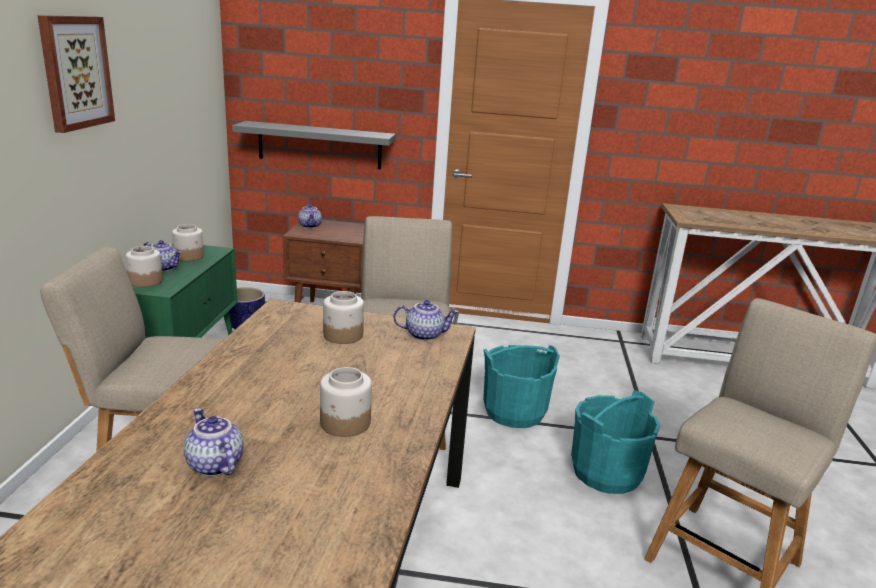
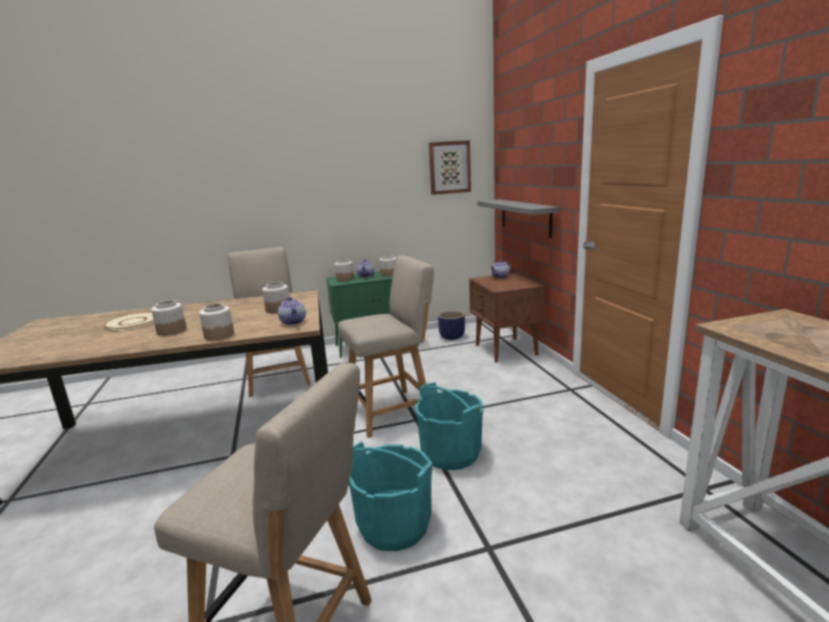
camera: 70 degrees right, 5 degrees down
(75, 72) = (327, 165): picture -> picture (449, 167)
(213, 465) = (132, 322): teapot -> beige plate
(423, 386) = (219, 335): none -> jar

